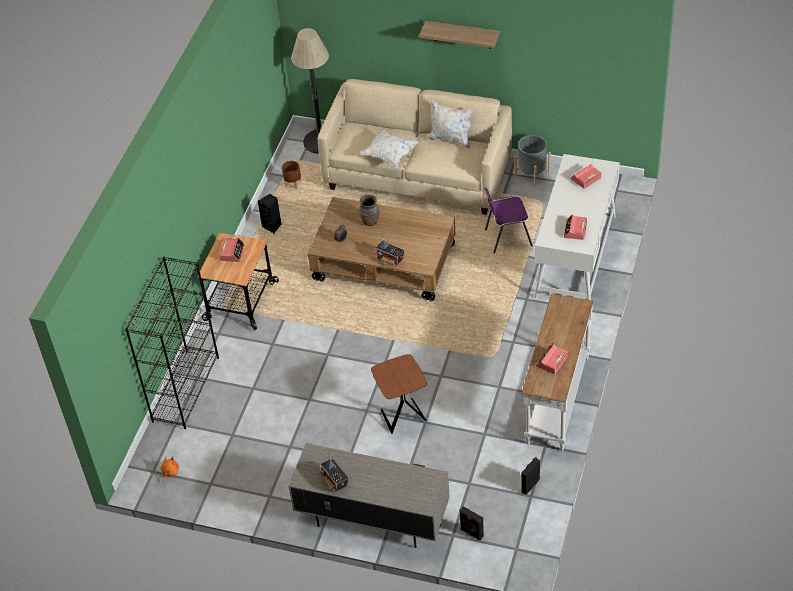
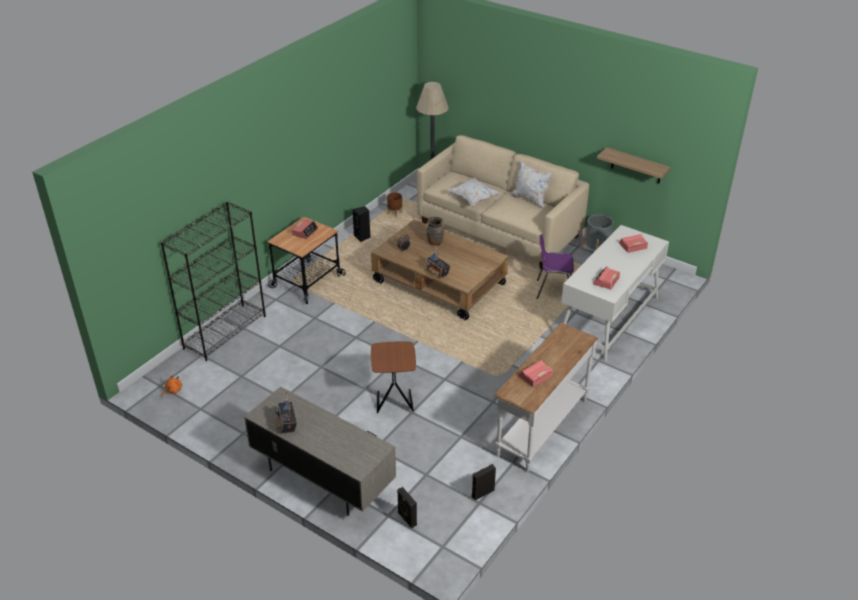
camera: 15 degrees right, 10 degrees down
(462, 34) = (558, 106): shelf -> shelf (636, 166)

